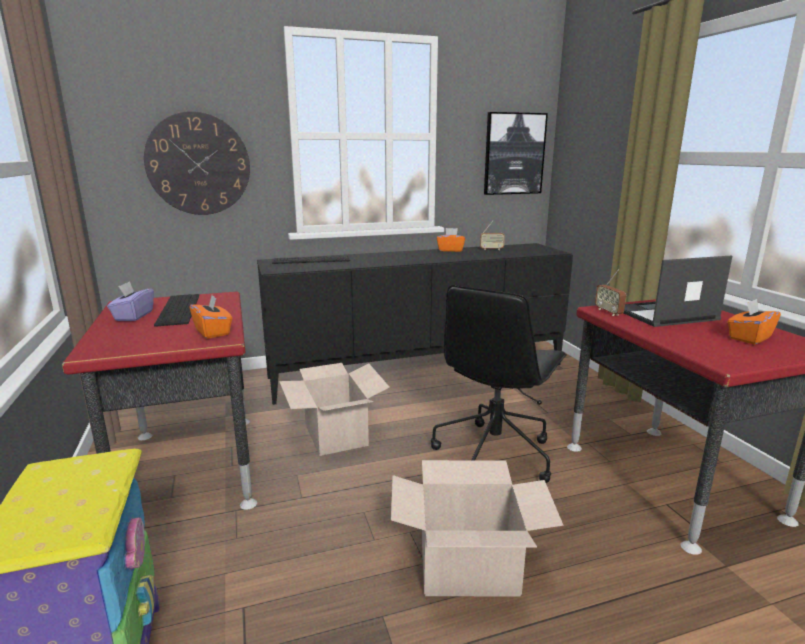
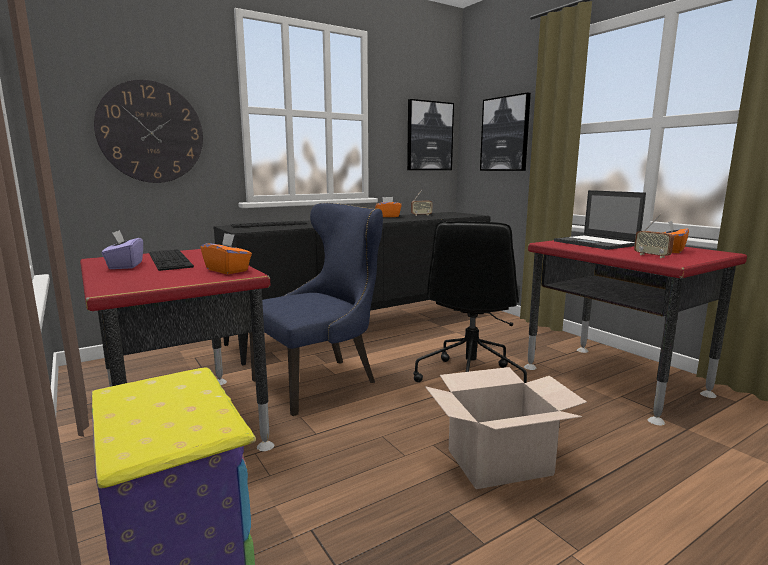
camera: 15 degrees left, 5 degrees down
(336, 435) = (320, 382): cardboard box -> blue chair
(600, 155) = (505, 134): none -> picture
(608, 312) = (556, 244): radio -> radio (652, 256)
(663, 314) = (596, 243): laptop -> laptop turned 90 degrees counterclockwise

